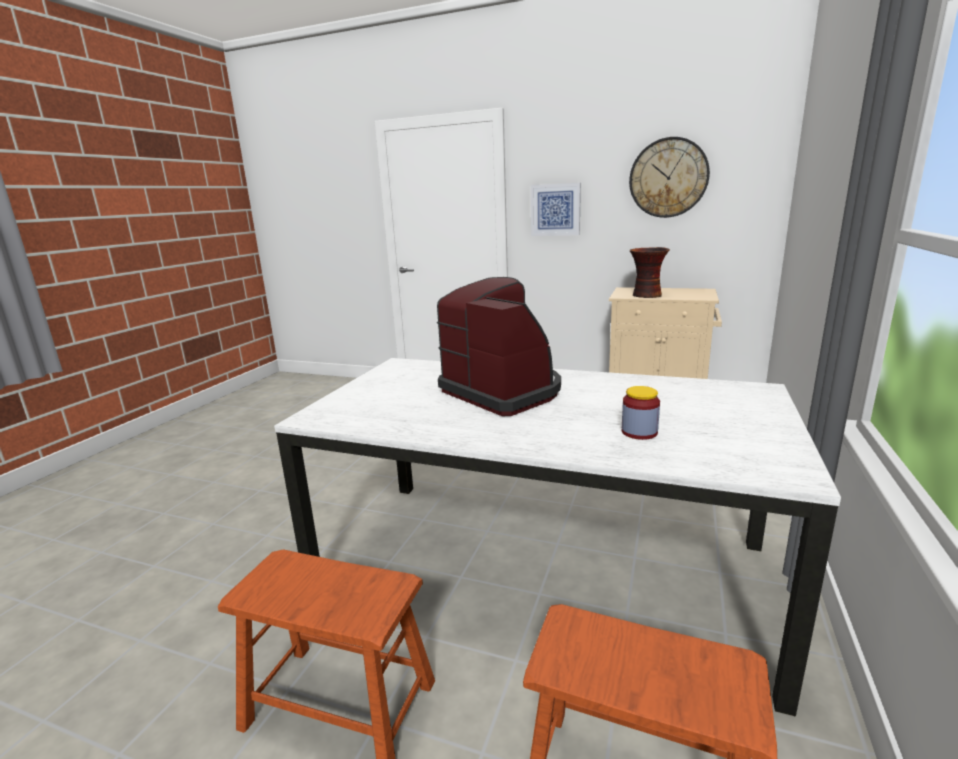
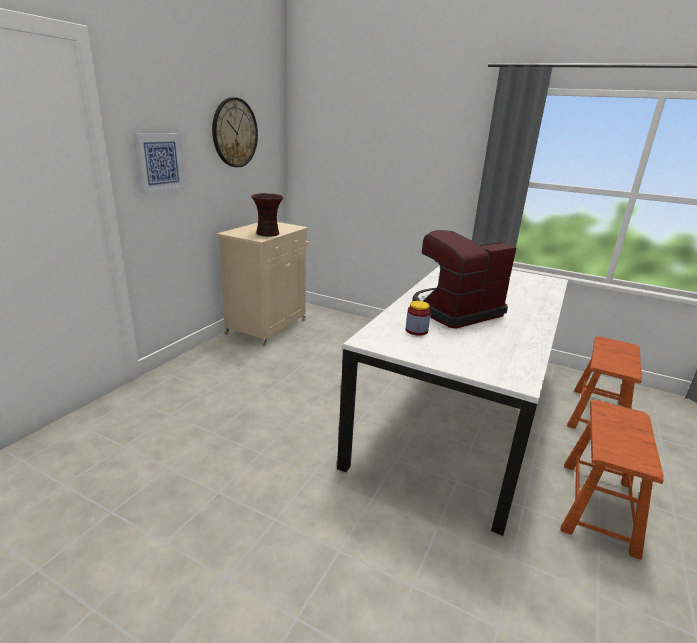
camera: 85 degrees left, 5 degrees up
(639, 432) = (518, 292): jar -> jar (416, 330)

